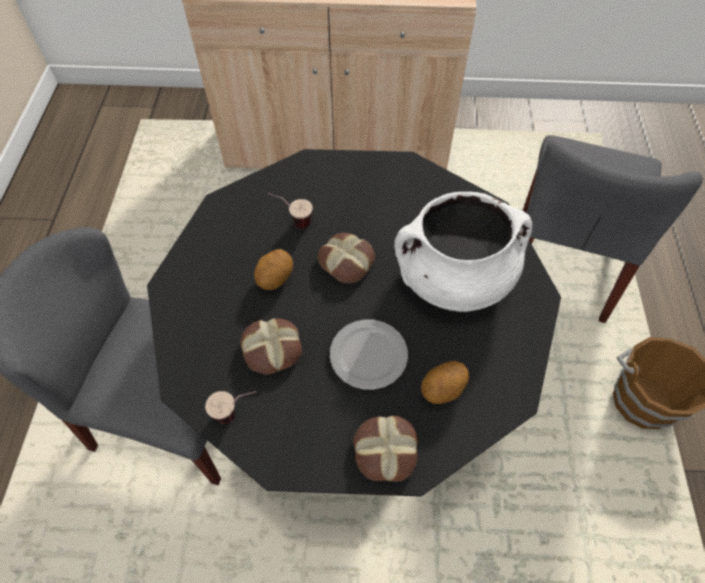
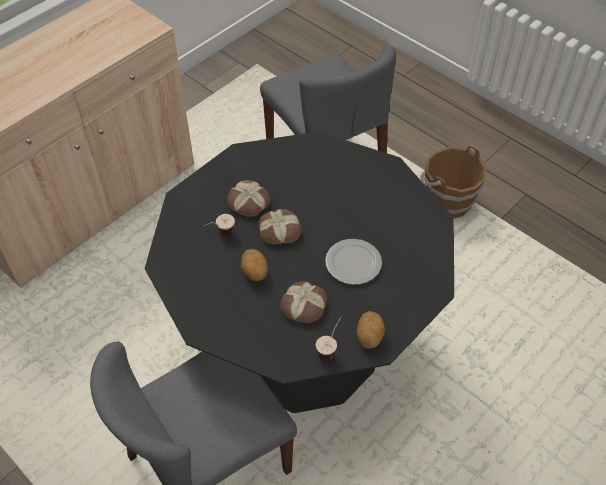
camera: 50 degrees left, 5 degrees down
(384, 450) = (416, 294): bread -> bread (247, 202)
(443, 390) = (406, 245): potato -> potato (369, 337)
(454, 279) = (343, 191): white cooking pot -> none

